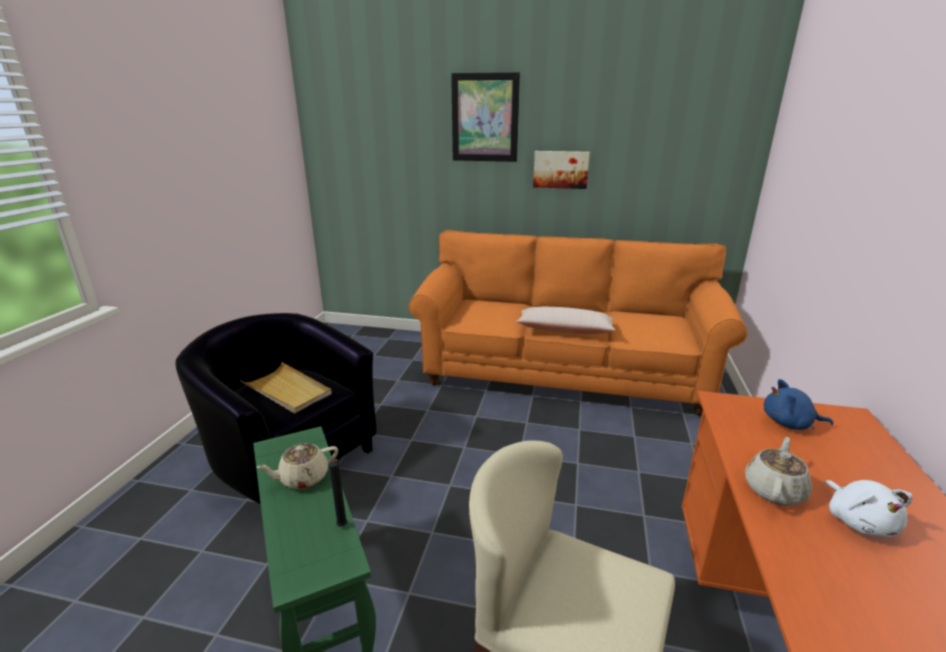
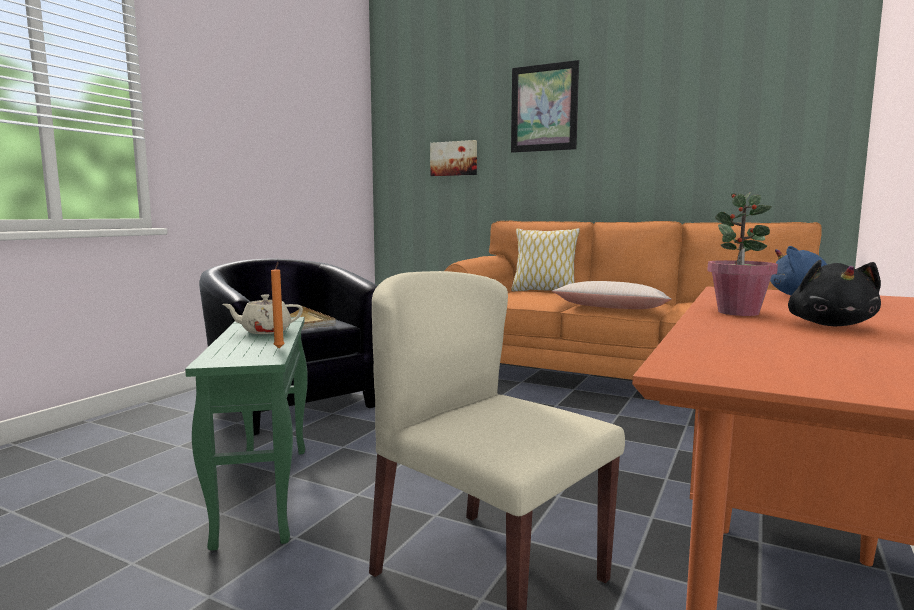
camera: 15 degrees right, 15 degrees down
(343, 527) = (279, 348): black candle -> orange candle
(495, 301) = (544, 291): none -> pillow
(561, 169) = (623, 154): picture -> picture (454, 158)
(774, 490) = (738, 312): beige teapot -> potted plant
(859, 521) = (830, 325): white plush toy -> black plush toy

